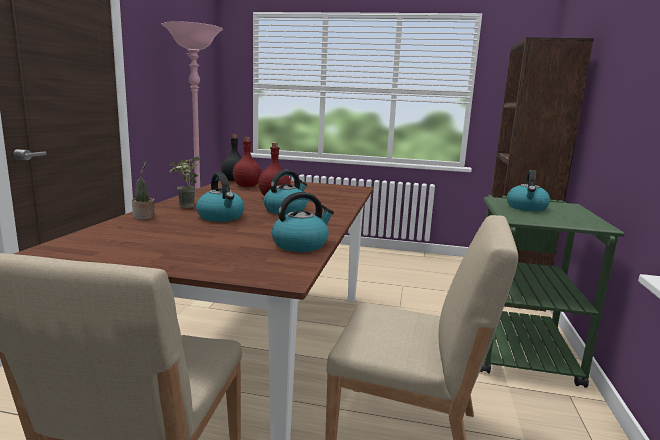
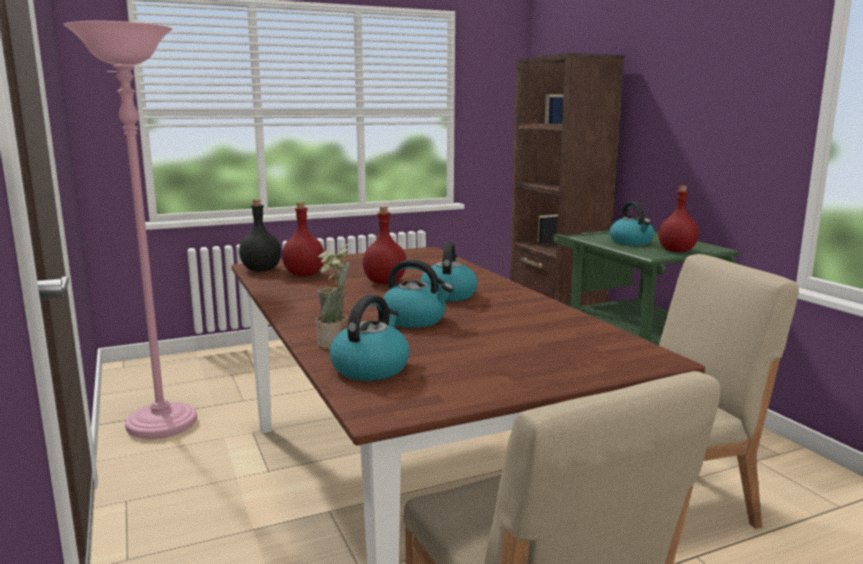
camera: 35 degrees left, 0 degrees up
(301, 244) = (578, 326): kettle -> kettle (370, 368)
(550, 220) = (677, 251): none -> red bottle

